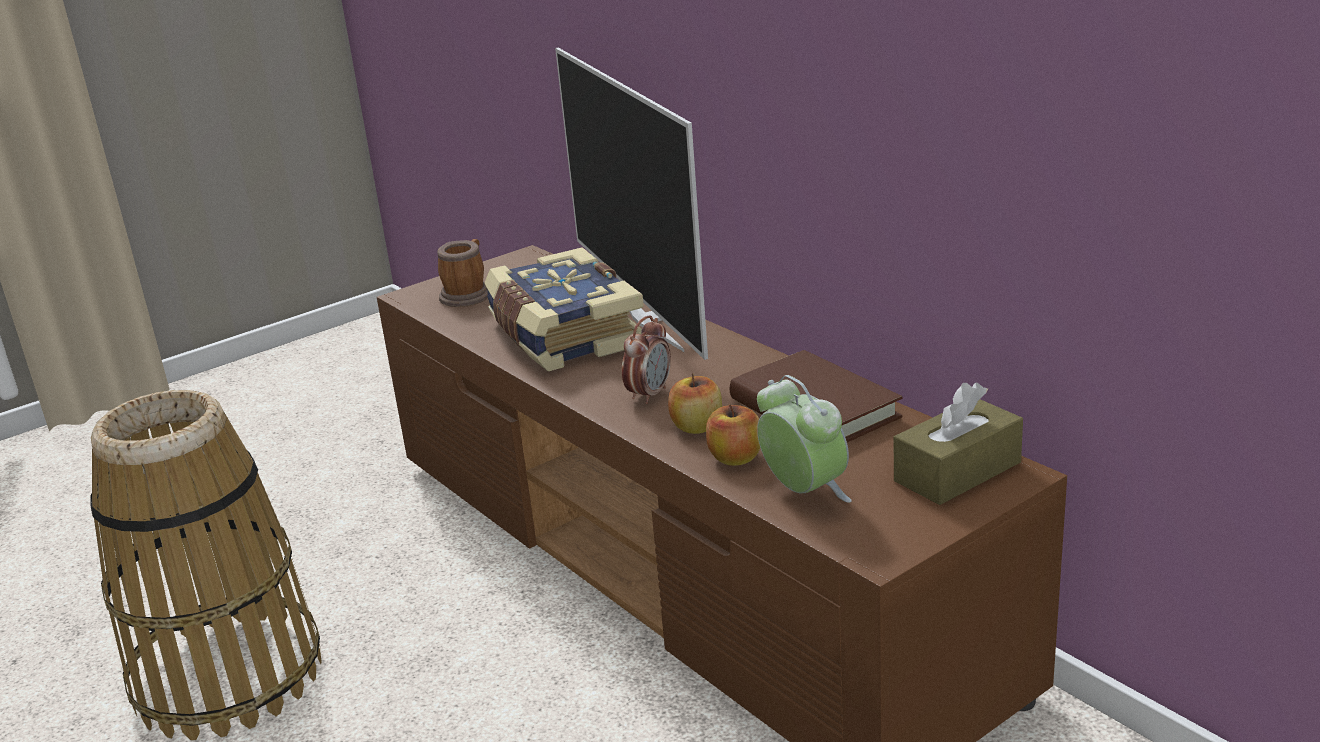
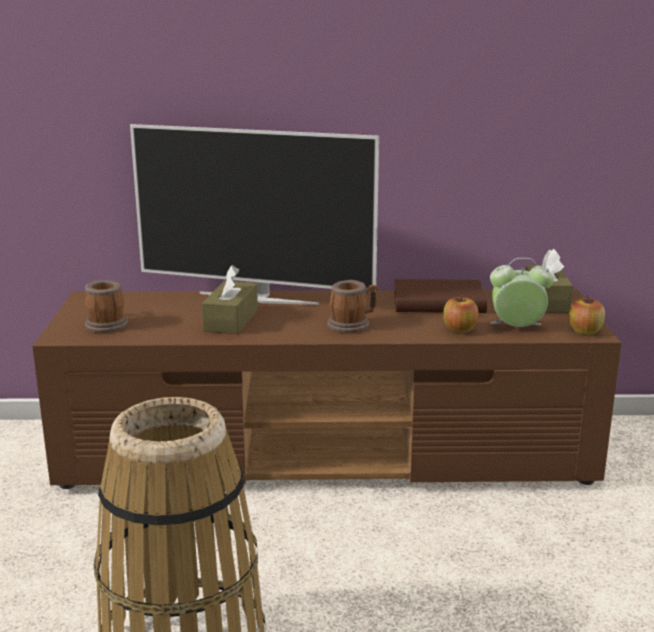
camera: 55 degrees left, 5 degrees down
(562, 336) = (231, 320): book -> brown tissue box
(649, 394) = (352, 324): alarm clock -> mug
(696, 427) = (411, 326): apple -> apple (585, 331)

